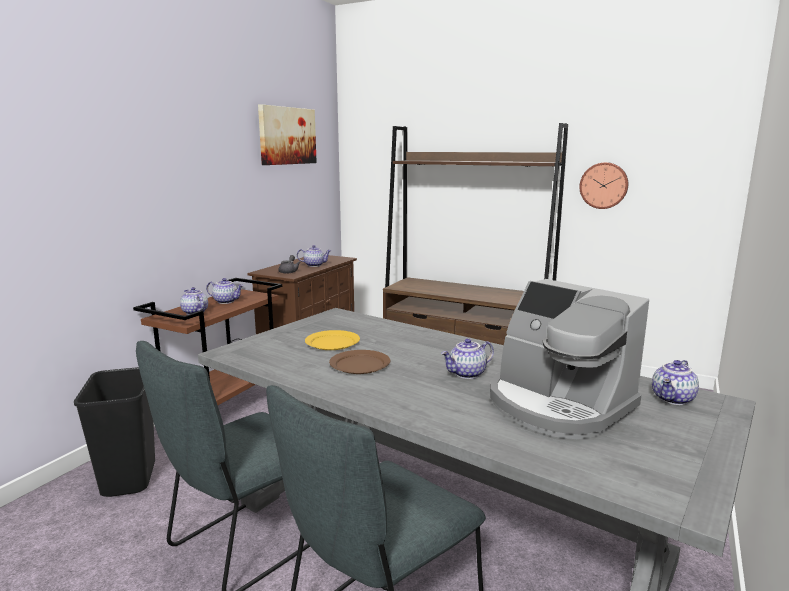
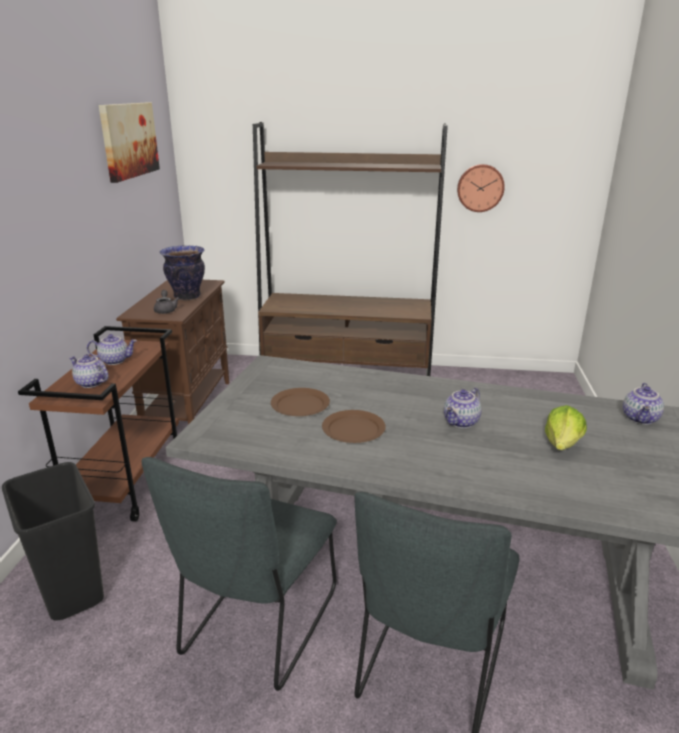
camera: 20 degrees left, 10 degrees up
(314, 265) = (186, 297): teapot -> vase
(333, 342) = (300, 405): yellow plate -> brown plate
(557, 405) = (562, 444): coffee machine -> lettuce

